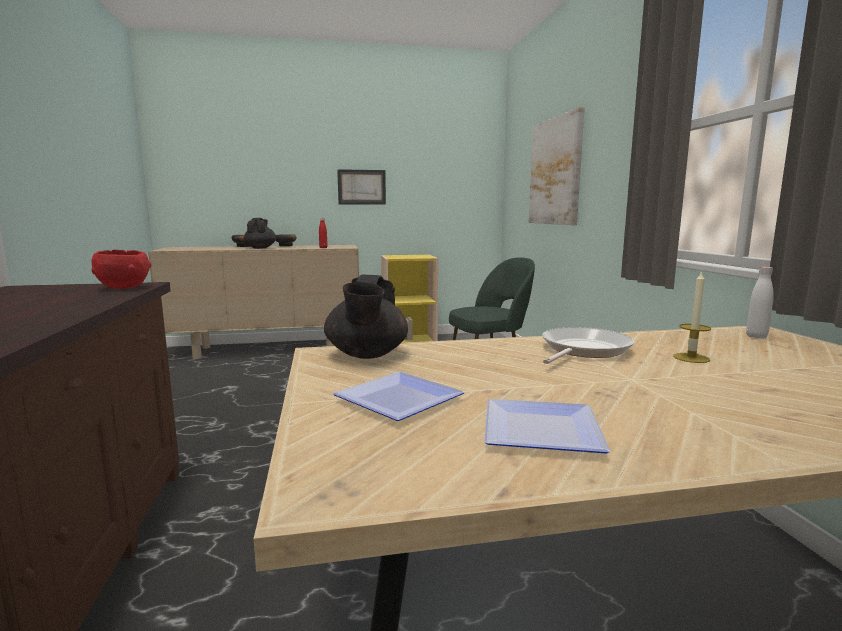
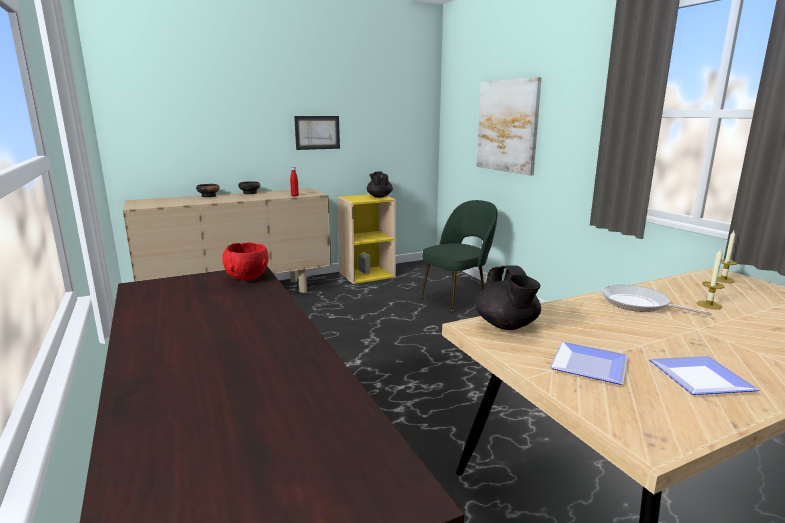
camera: 15 degrees left, 5 degrees up
(260, 248) = (233, 199): black teapot -> black teapot (379, 196)
(583, 350) = (638, 304): frying pan -> frying pan turned 75 degrees counterclockwise
(756, 336) = (723, 280): white bottle -> candle

